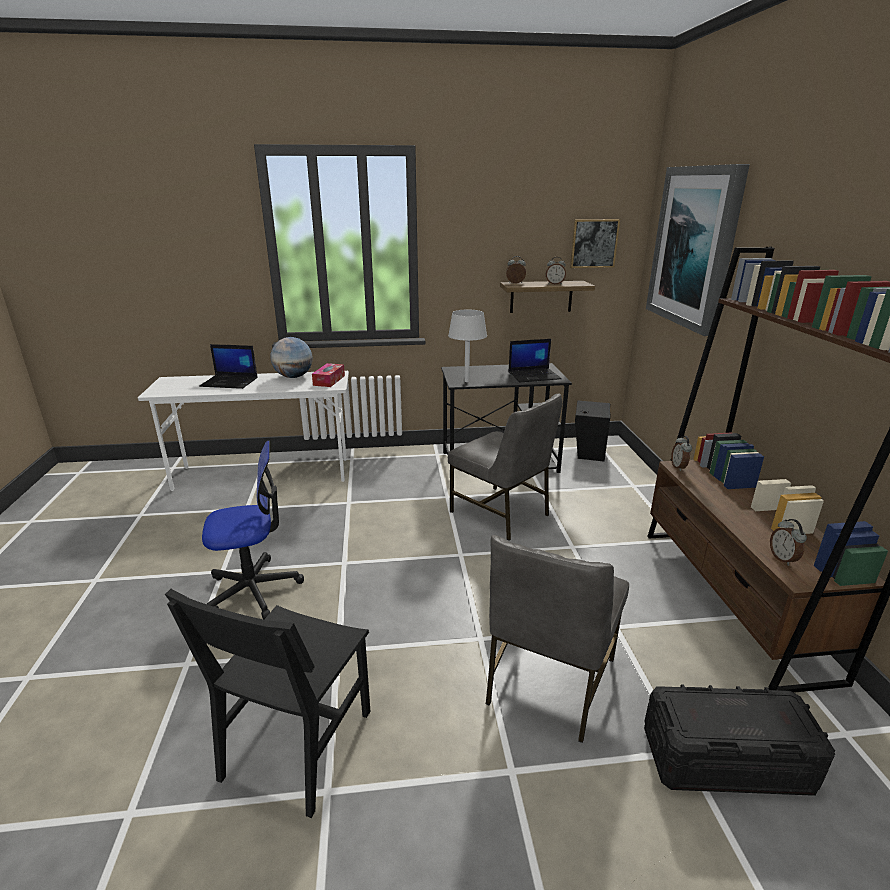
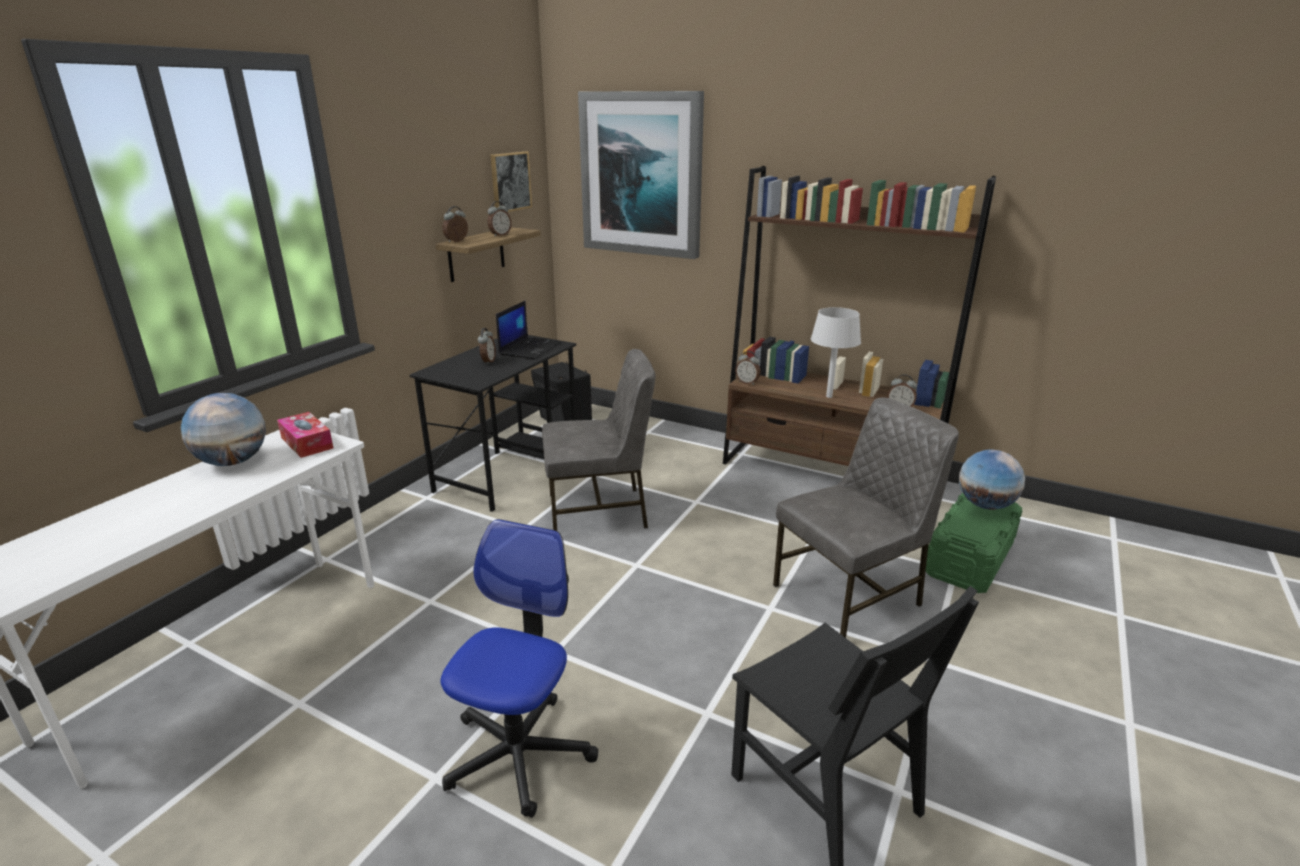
camera: 55 degrees left, 0 degrees up
(230, 382) = (131, 515): laptop -> none
(467, 381) = (481, 377): grey table lamp -> grey table lamp (829, 396)
(492, 374) = (488, 361): none -> alarm clock
(548, 681) = (850, 596): grey chair -> grey chair turned 90 degrees counterclockwise
(726, 760) = (970, 558): black storage box -> green storage box
(773, 714) = (985, 505): none -> globe

